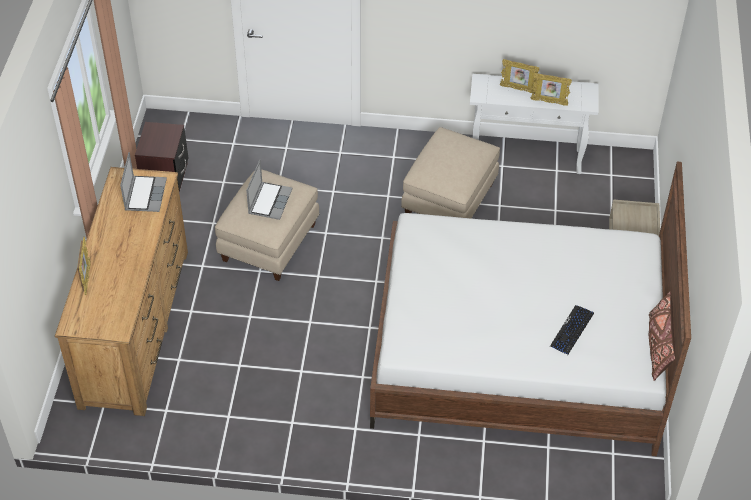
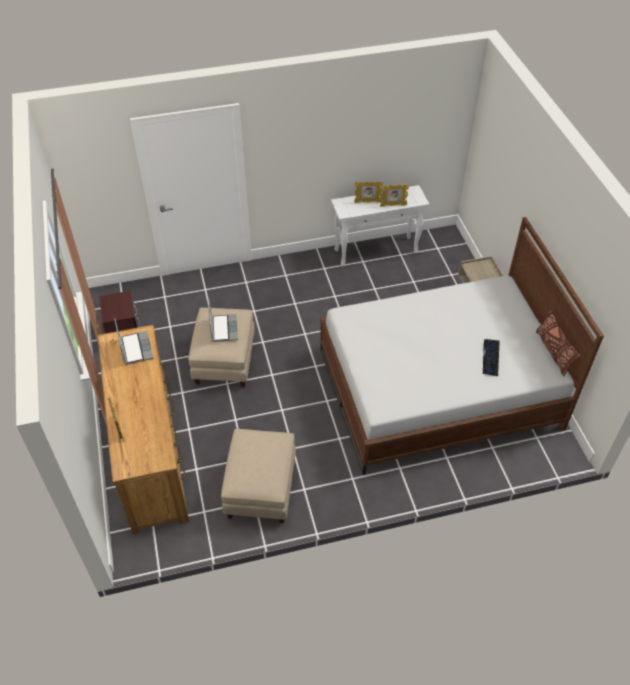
camera: 20 degrees left, 0 degrees up
(450, 200) = (339, 294): beige ottoman -> beige ottoman (261, 489)

